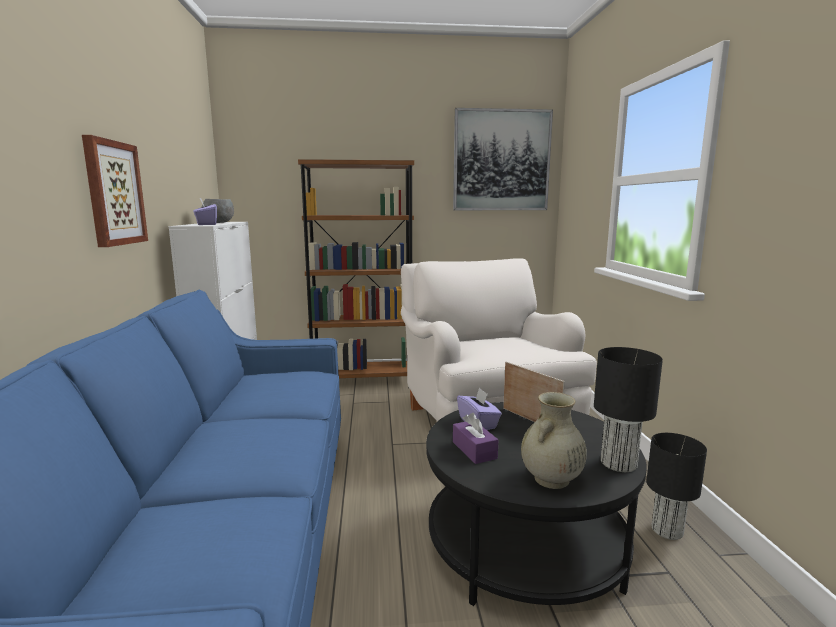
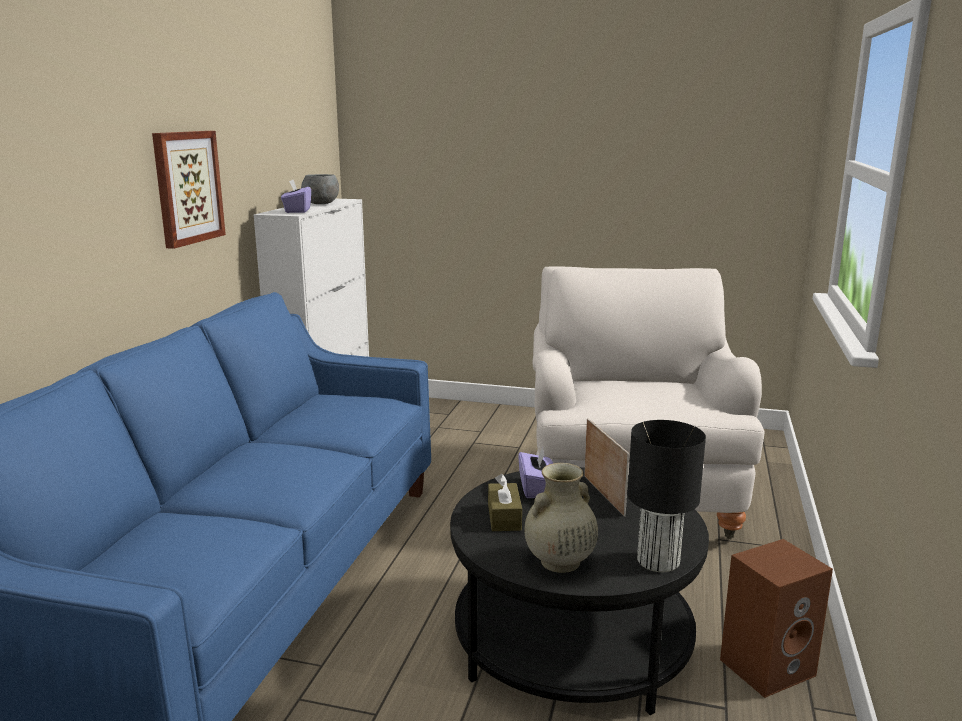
camera: 20 degrees right, 5 degrees up
(363, 382) = (502, 417): brown bookcase -> none
(474, 450) = (504, 517): purple tissue box -> brown tissue box
(501, 161) = (723, 113): picture -> none
(666, 530) = (767, 666): black table lamp -> brown speaker

